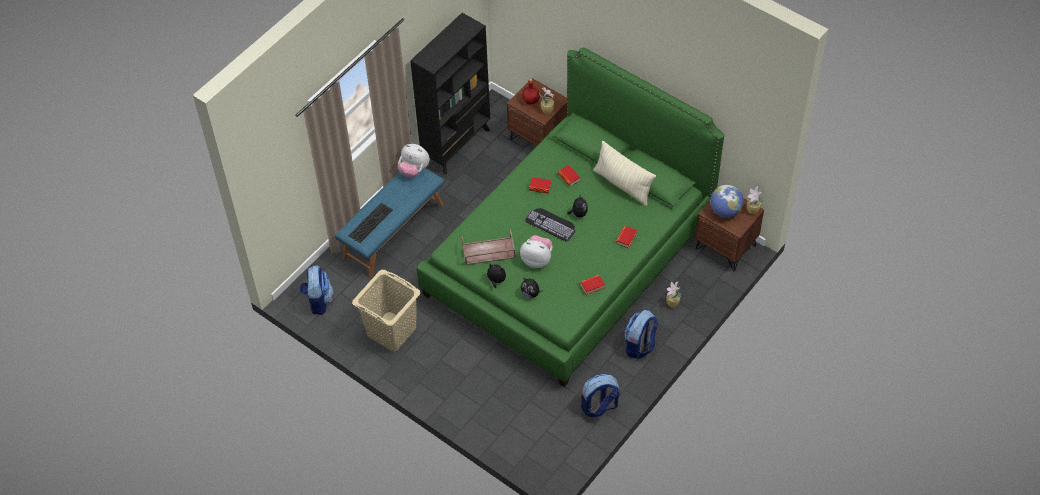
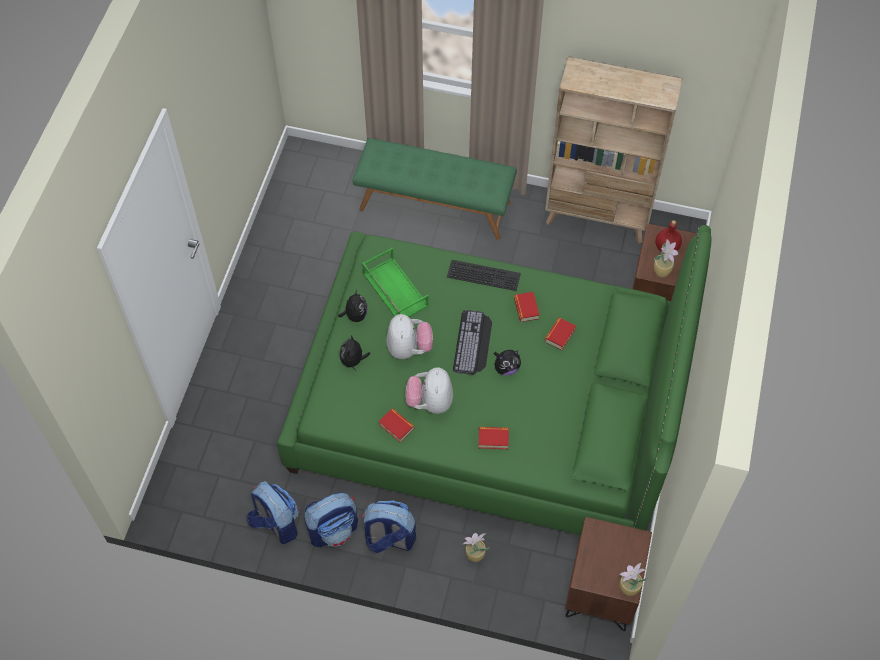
camera: 65 degrees right, 5 degrees up
(318, 300) = (304, 175): backpack -> backpack (333, 529)
(370, 222) = (398, 162): keyboard -> keyboard (484, 274)
(392, 331) = (293, 260): beige laundry basket -> none
(393, 231) = (435, 205): blue bench -> green bench
(414, 170) = (498, 174): plush toy -> plush toy (430, 402)
(457, 144) = (597, 218): black bookcase -> beige bookcase
(488, 251) = (394, 289): brown tray -> green tray
(623, 185) = (581, 403): beige pillow -> none
(725, 211) = (608, 551): globe -> none

